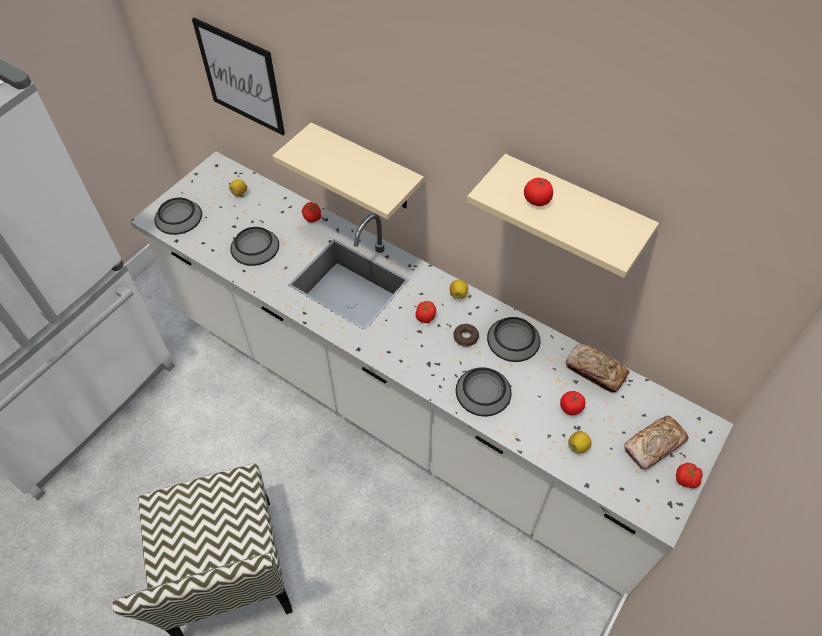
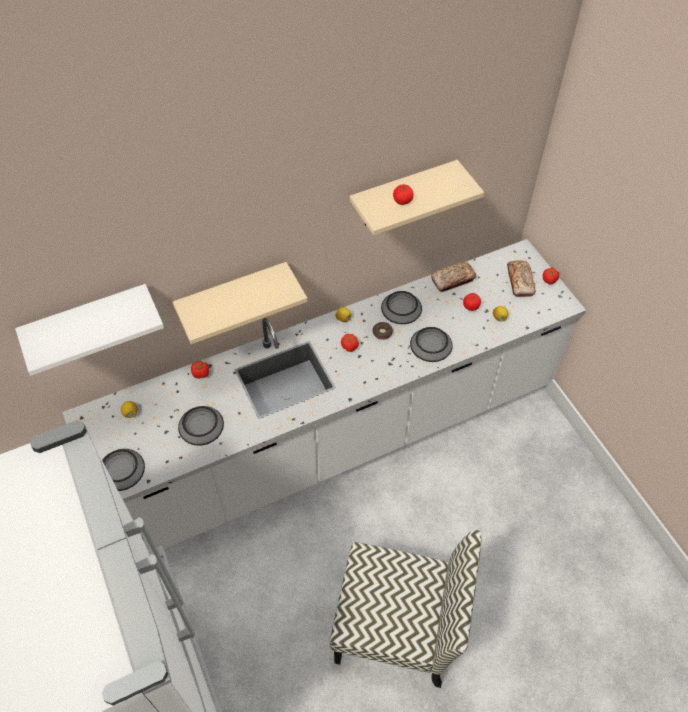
camera: 60 degrees left, 0 degrees up
(240, 77) = (88, 321): picture -> white shelf

